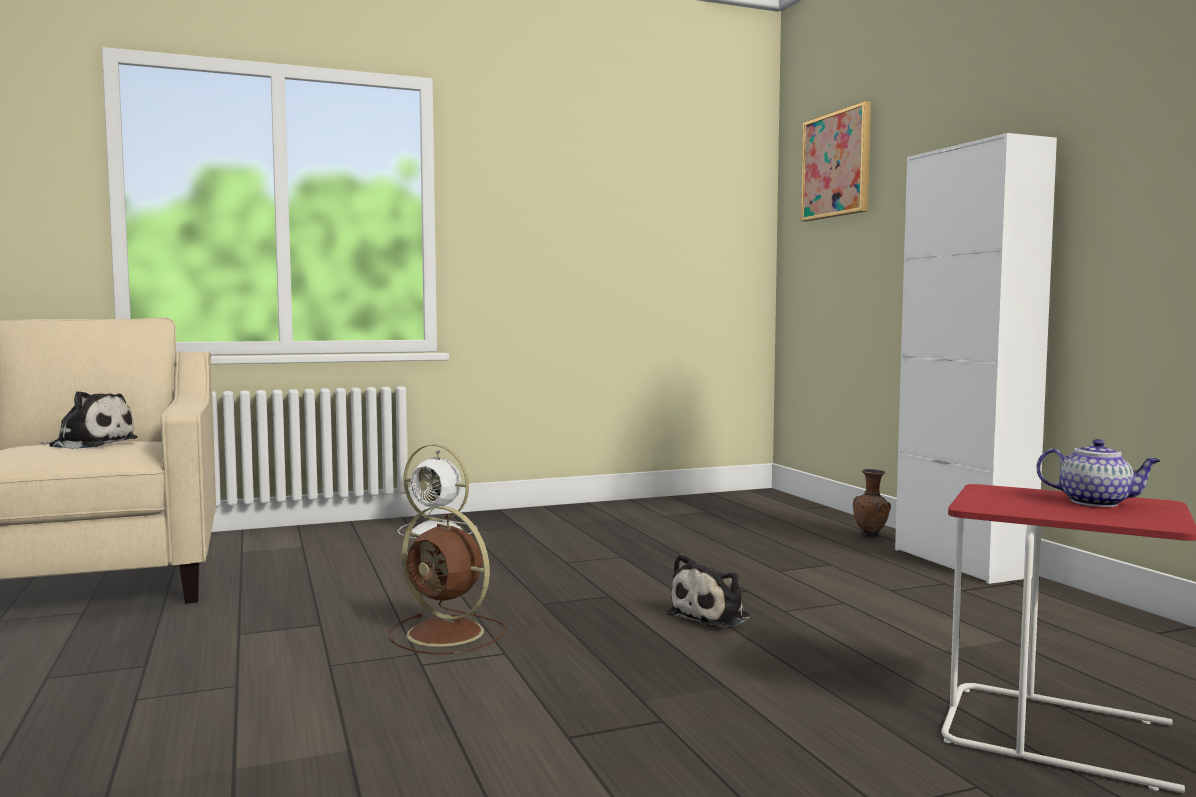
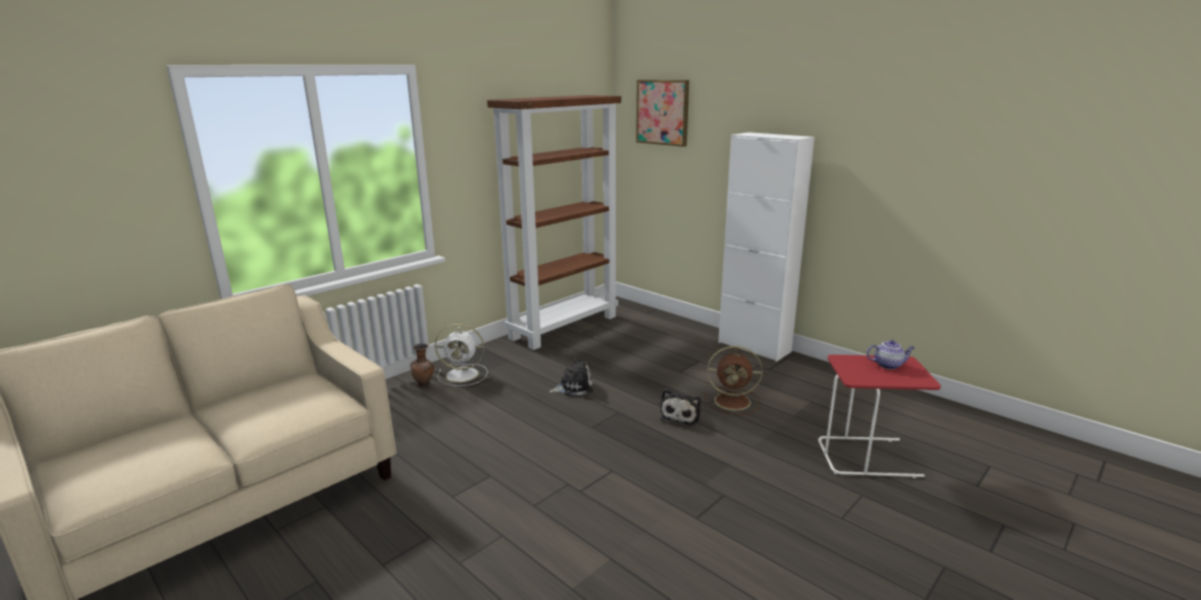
camera: 25 degrees left, 15 degrees up
(90, 444) = (285, 395): plush toy -> plush toy (573, 387)
(448, 634) = (568, 464): brown fan -> brown fan (734, 401)
(648, 507) = (564, 327): none -> brown bookcase
(871, 536) = (698, 332): brown vase -> brown vase (424, 384)

